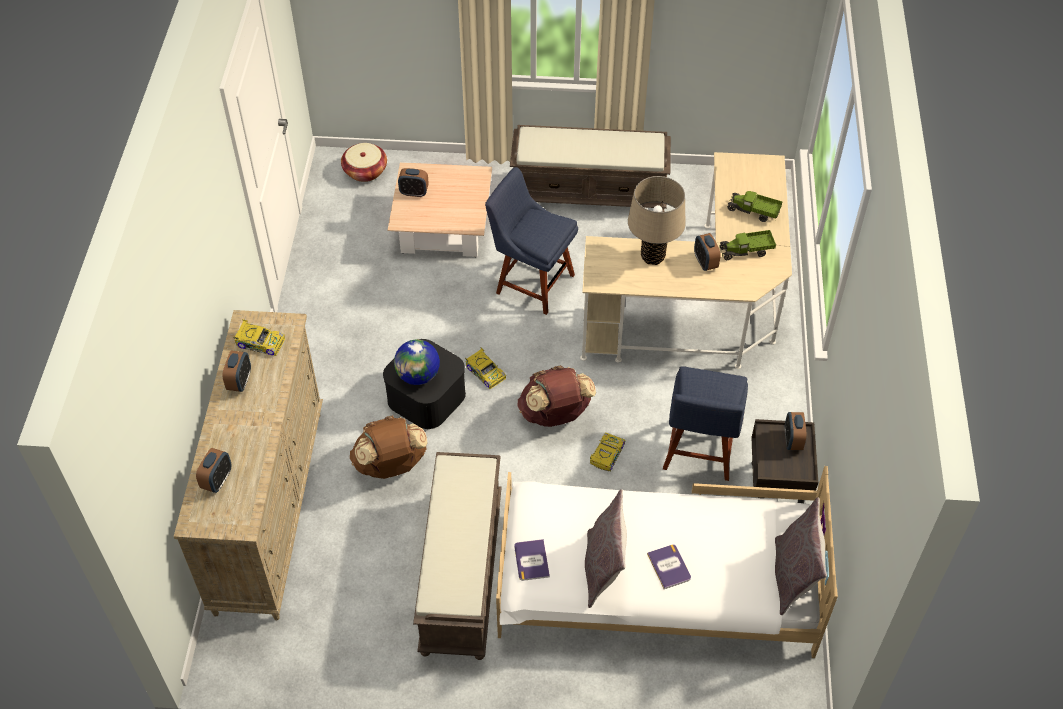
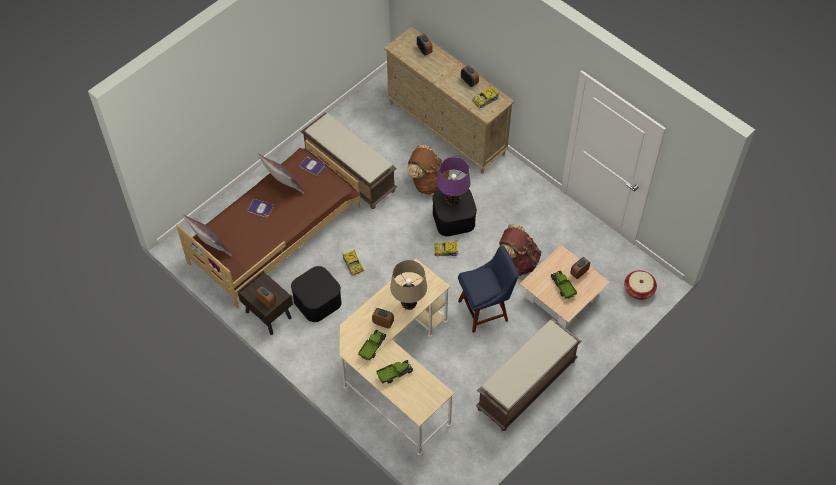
camera: 130 degrees right, 5 degrees up
(418, 376) = (453, 199): globe -> purple table lamp
(449, 195) = (562, 287): none -> toy truck
(555, 415) = (394, 260): brown backpack -> brown backpack (517, 261)
(654, 585) = (274, 233): white bed -> brown bed
(699, 453) = (317, 301): blue chair -> black storage box

